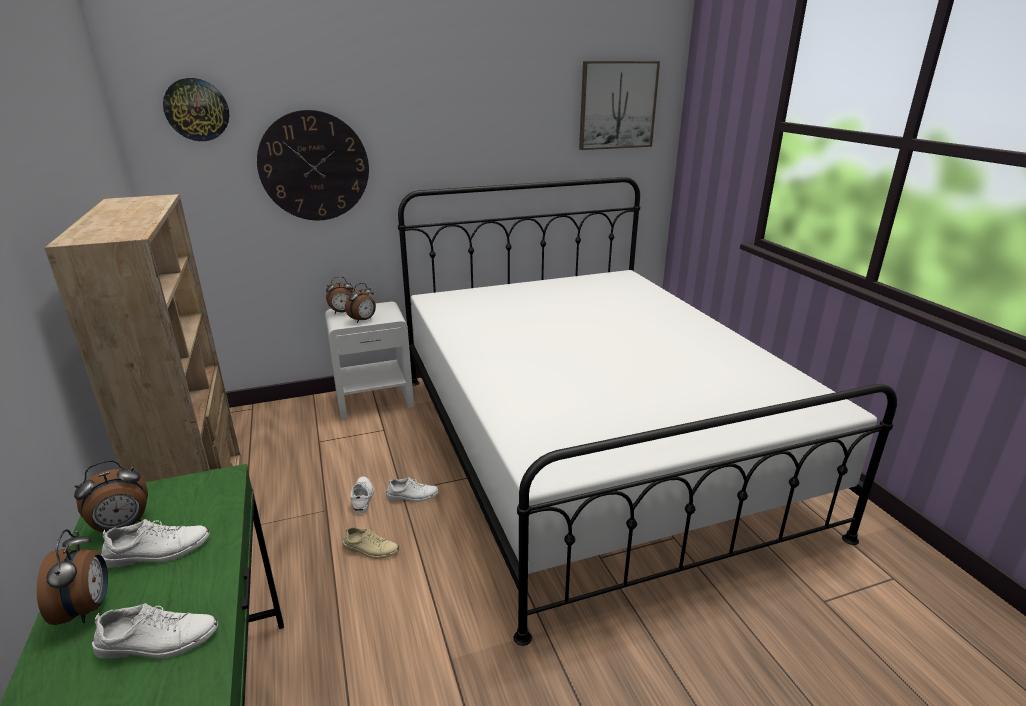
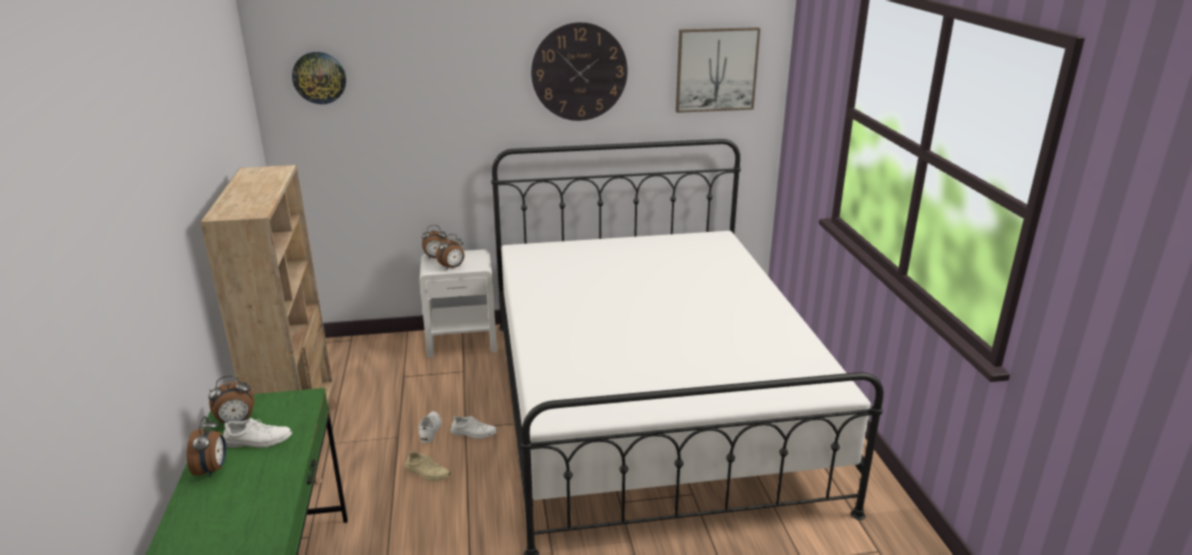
camera: 10 degrees right, 0 degrees up
(158, 641) = (253, 492): white shoe -> none
(314, 166) = (417, 125): wall clock -> wall clock (579, 72)

